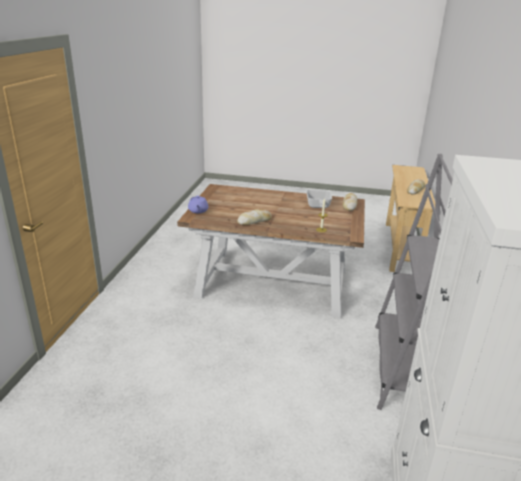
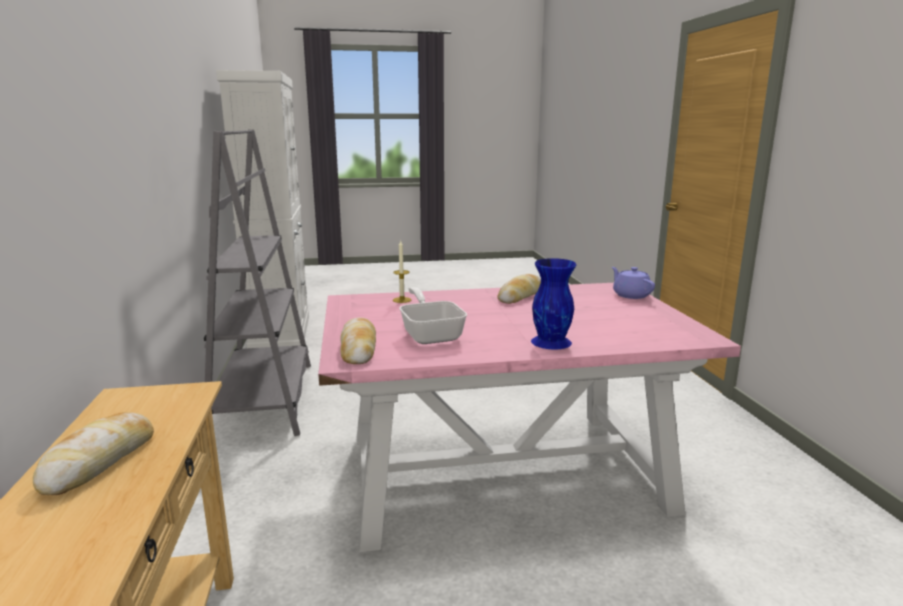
camera: 160 degrees right, 10 degrees down
(272, 282) = (504, 471): brown dining table -> pink dining table
(273, 195) = (552, 341): none -> blue vase

